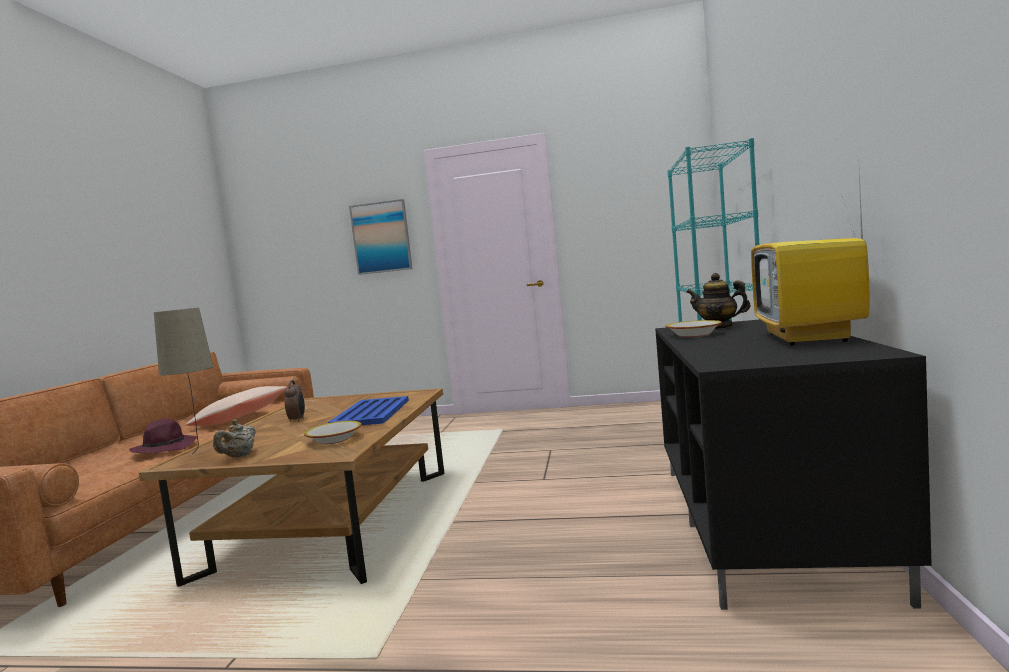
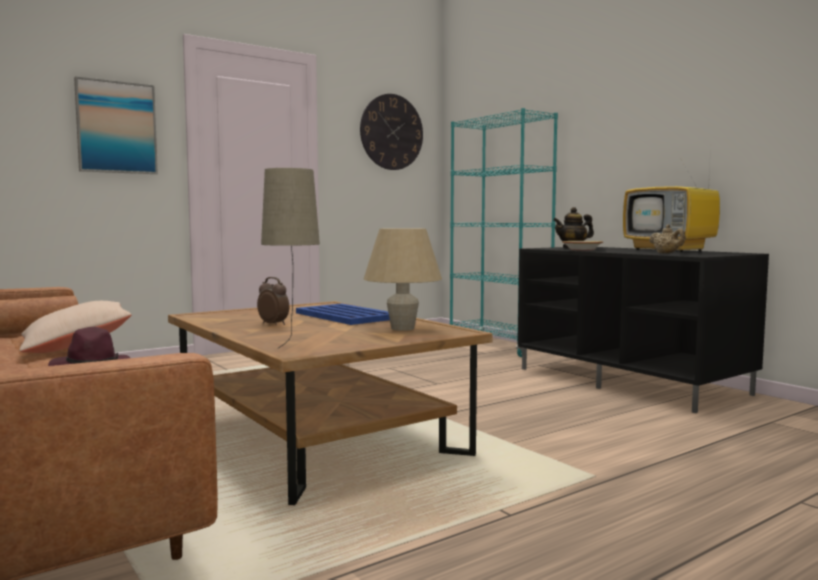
camera: 45 degrees left, 0 degrees up
(239, 456) = (354, 343): beige teapot -> beige teapot (667, 253)
(334, 439) = (402, 328): bowl -> beige table lamp
(640, 189) = (391, 132): none -> wall clock

